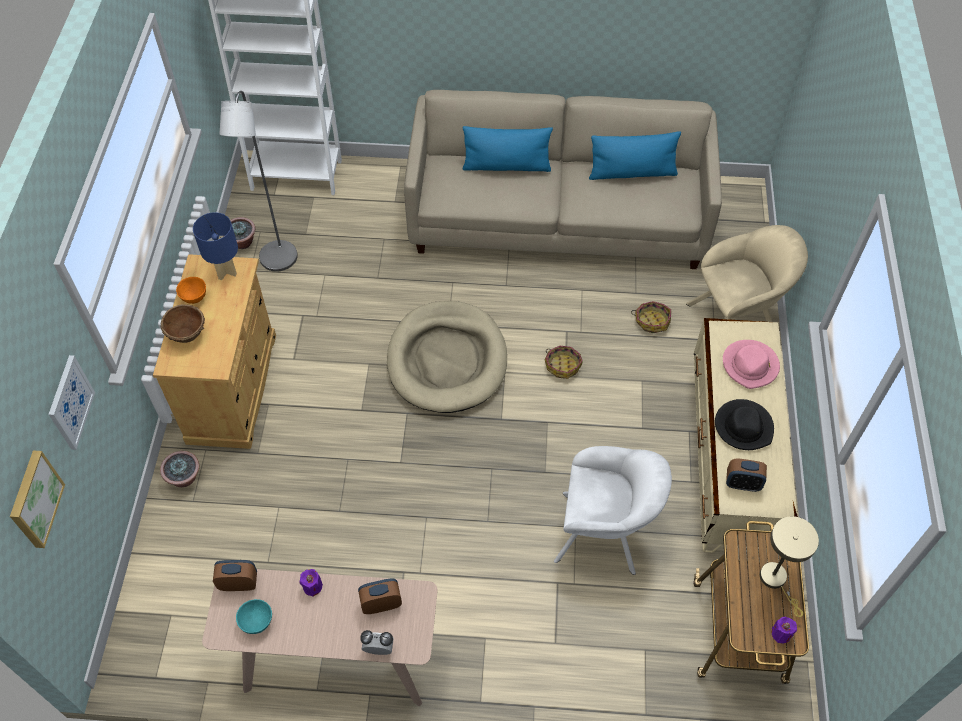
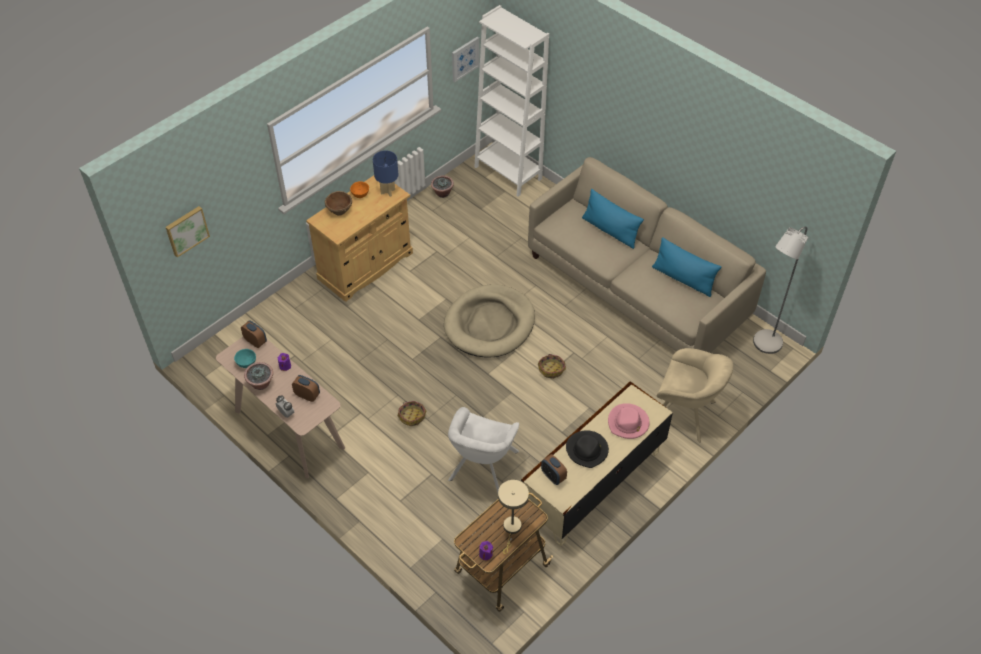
camera: 40 degrees right, 5 degrees down
(70, 402) = (239, 199): picture -> picture (465, 58)
(185, 478) = (301, 295): potted plant -> potted plant (261, 384)
(277, 262) = (450, 215): grey floor lamp -> grey floor lamp (764, 345)
(604, 533) = (482, 469): white armchair -> white armchair turned 60 degrees clockwise
(651, 321) = (631, 380): basket -> basket (412, 416)

